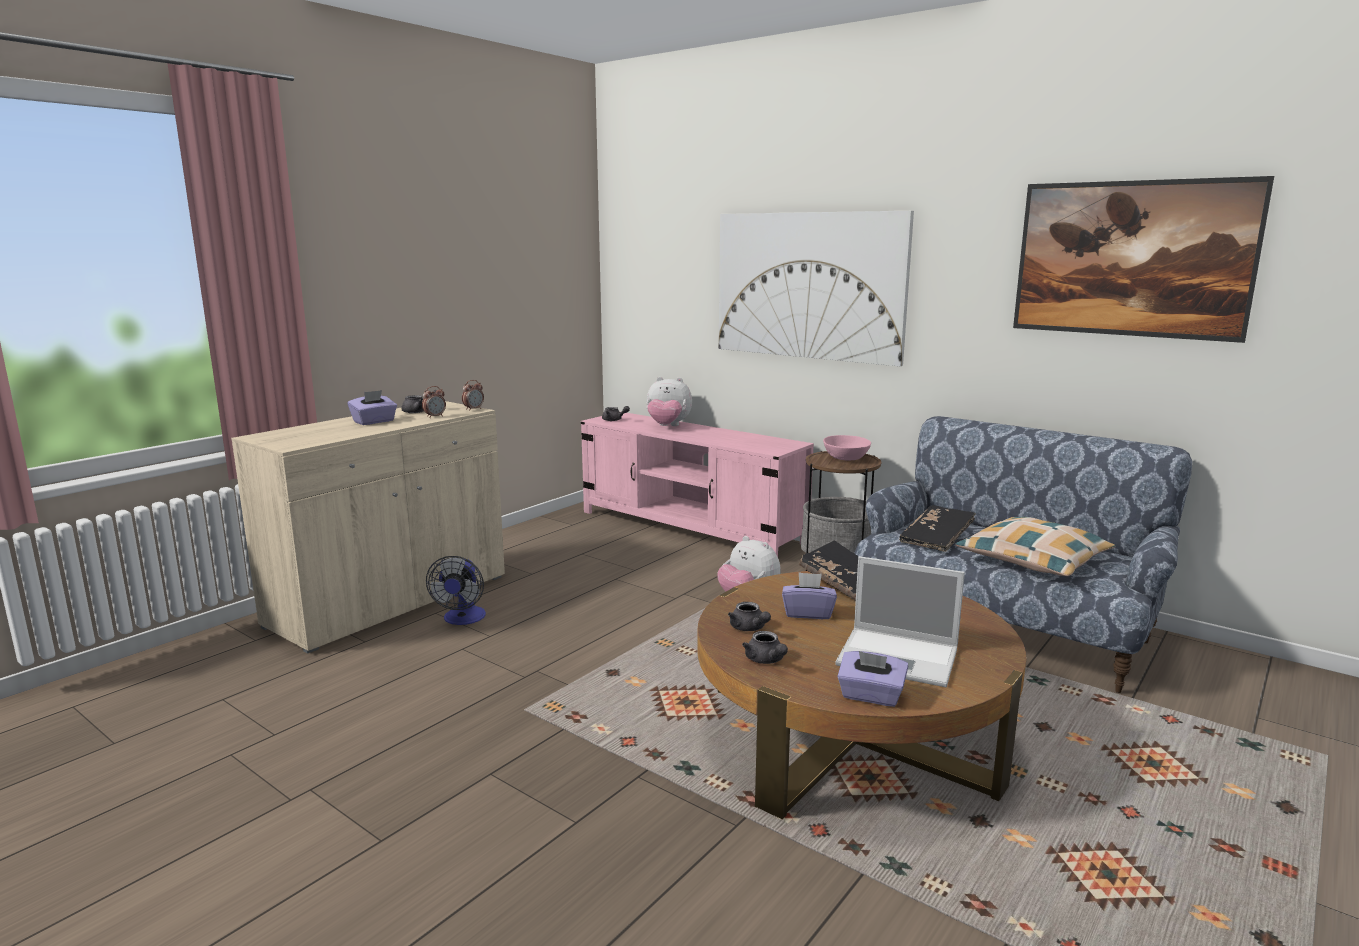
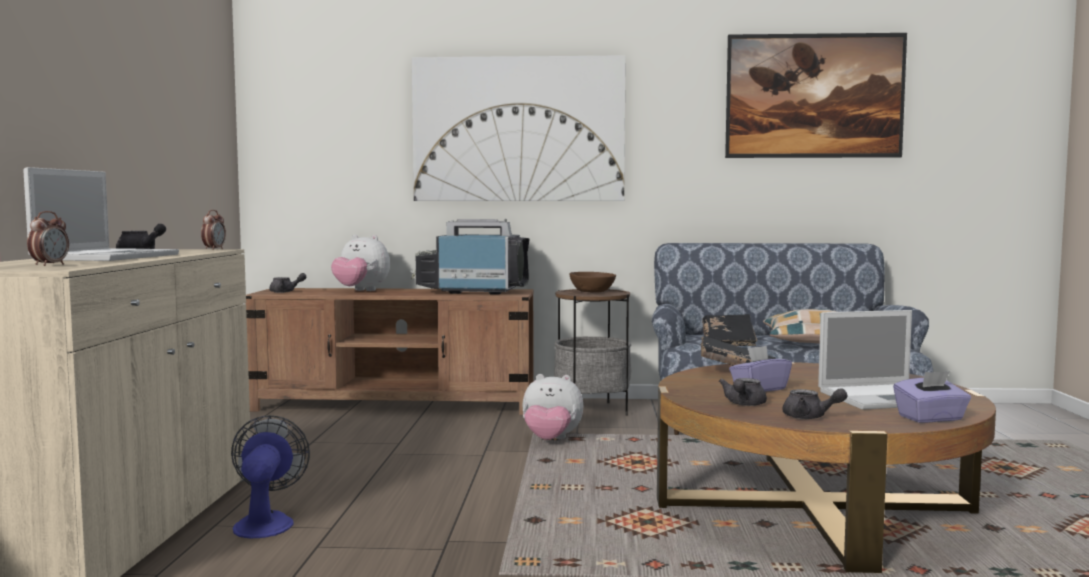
camera: 35 degrees left, 10 degrees down
(374, 421) = (108, 257): purple tissue box -> laptop
(435, 417) = (184, 252): alarm clock -> alarm clock (50, 265)
(462, 619) = (266, 522): fan -> fan turned 150 degrees counterclockwise
(668, 426) = (360, 291): plush toy -> plush toy turned 45 degrees clockwise
(691, 528) = (397, 404): pink tv stand -> brown tv stand
(749, 628) = (743, 404): grey teapot -> grey teapot turned 90 degrees clockwise
(750, 440) = (472, 291): none -> television
(846, 458) = (592, 292): pink bowl -> brown bowl

